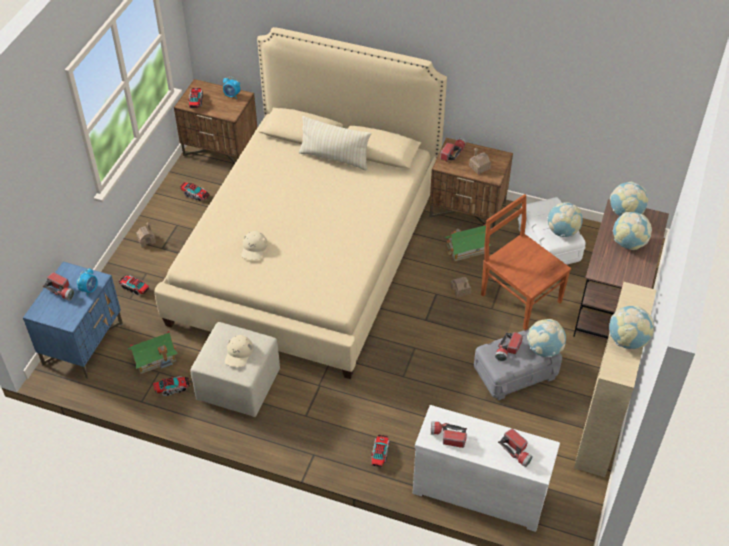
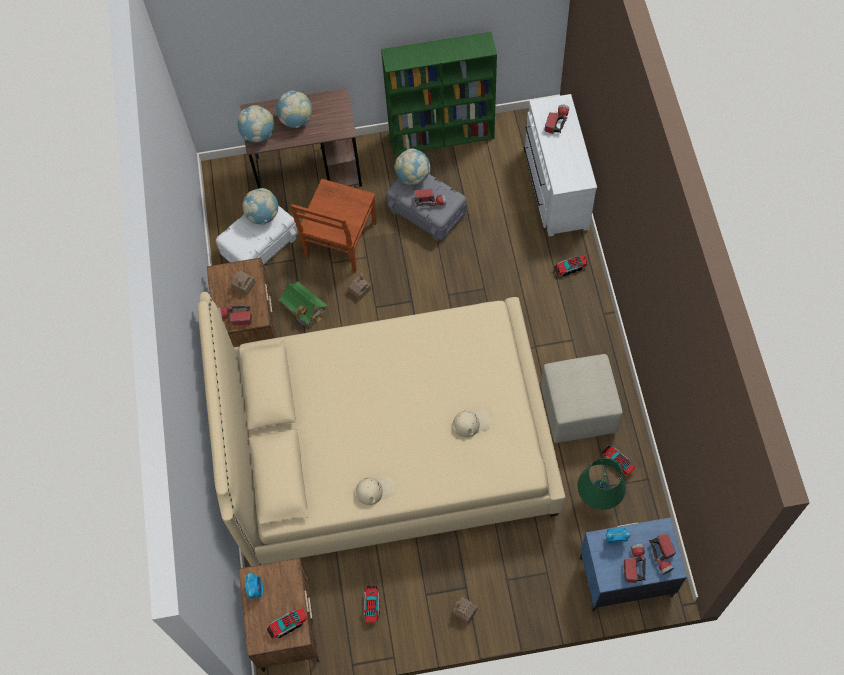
camera: 115 degrees left, 15 degrees up
(134, 288) = (532, 577): toy truck -> none
(155, 358) = (597, 499): toy house -> green table lamp
(238, 353) = (583, 380): beige cap -> beige cap (374, 490)
(334, 158) = (301, 423): beige pillow -> none
(447, 436) = (575, 169): flashlight -> flashlight (663, 555)
(601, 425) = (442, 135): beige bookcase -> green bookcase
(627, 340) = (448, 49): globe -> none

